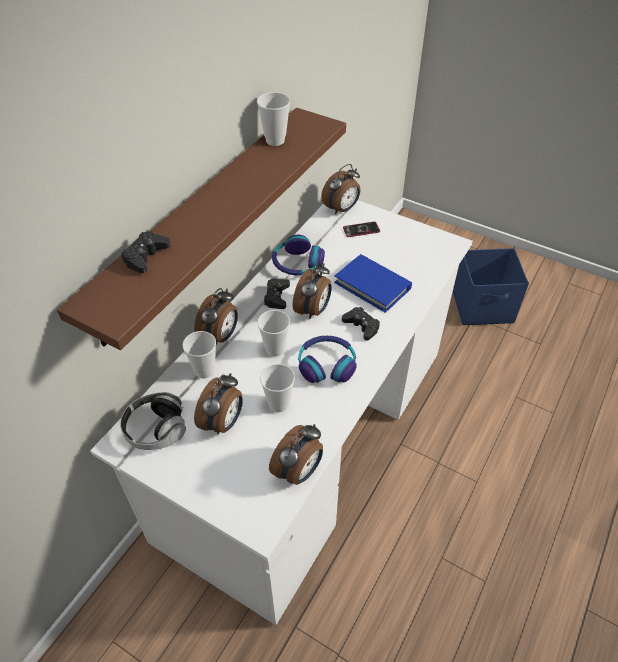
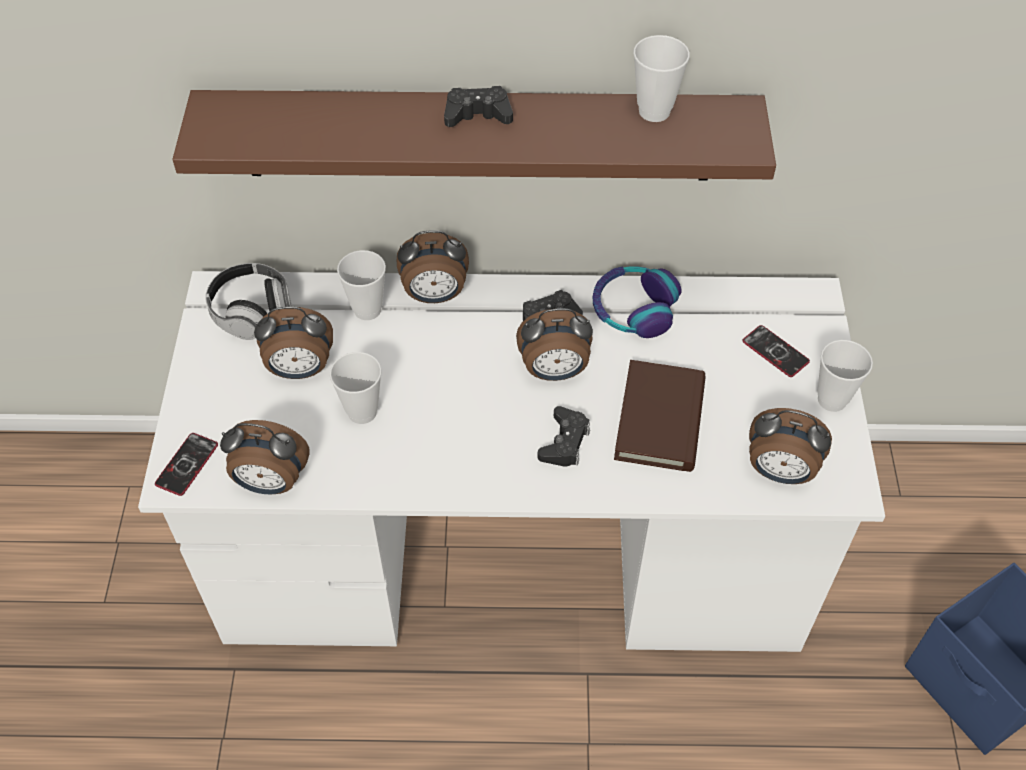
camera: 60 degrees right, 5 degrees up
(146, 256) = (319, 111): black game controller -> black game controller (478, 114)
(253, 514) = (187, 465): none -> phone
(275, 349) = (451, 363): cup -> cup (832, 400)
(326, 364) = (463, 433): headphones -> none
(342, 209) = (803, 306): alarm clock -> alarm clock (779, 472)
(372, 285) = (660, 420): blue book -> brown book

